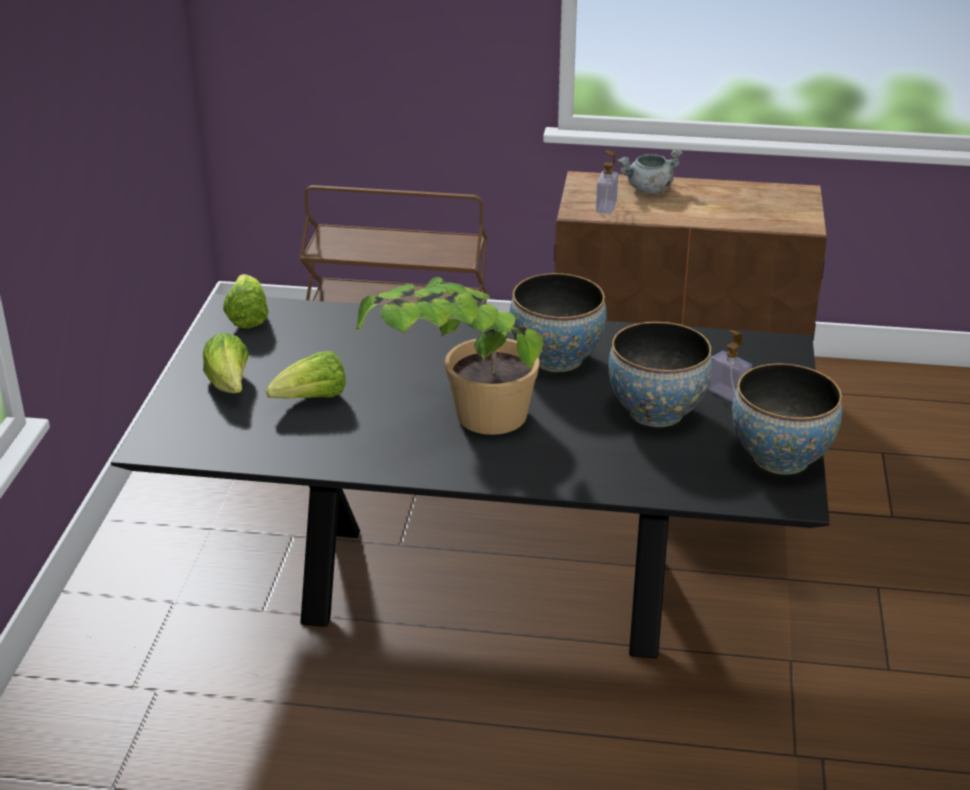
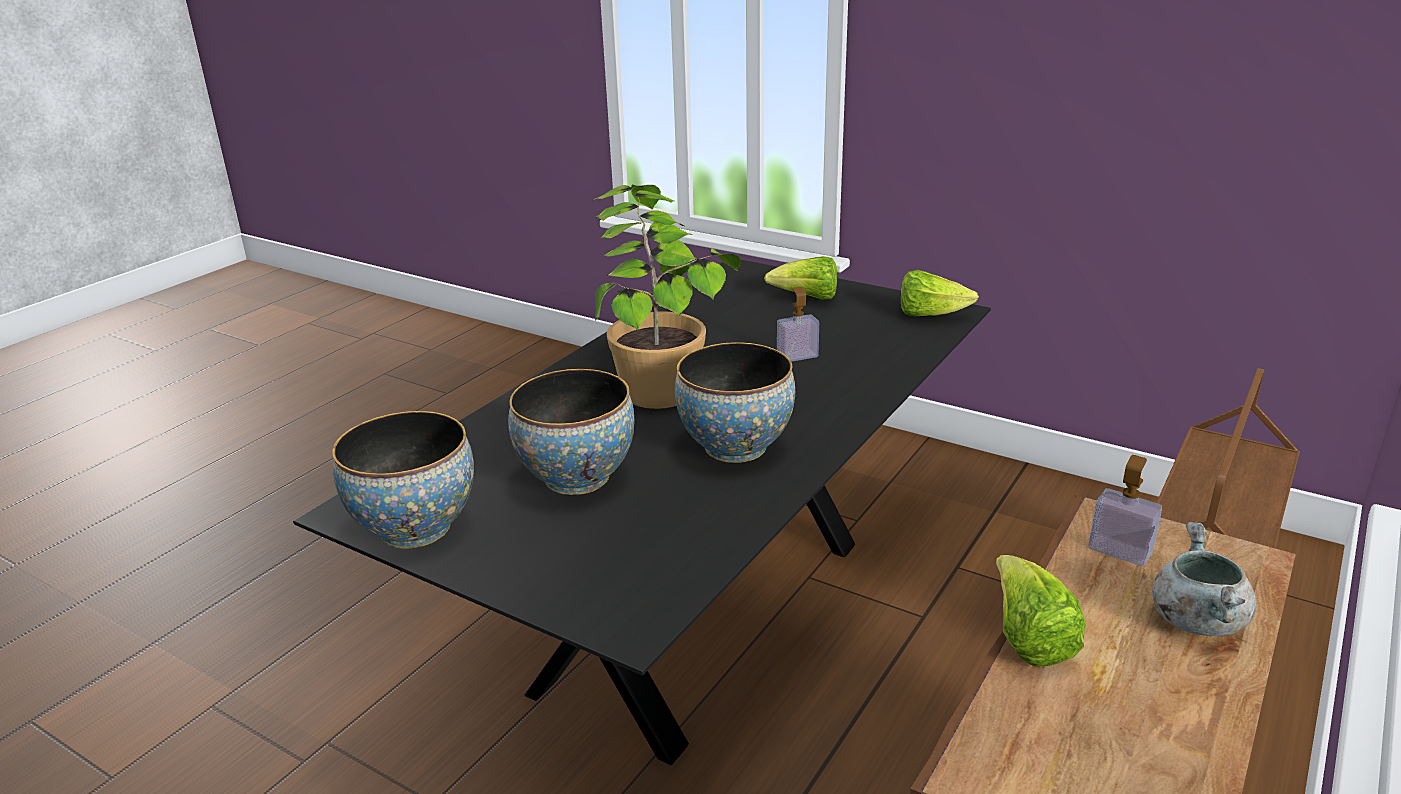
camera: 115 degrees right, 5 degrees down
(312, 399) = (757, 323): lettuce -> lettuce (1028, 638)
(728, 393) = (566, 537): soap dispenser -> soap dispenser (797, 356)

